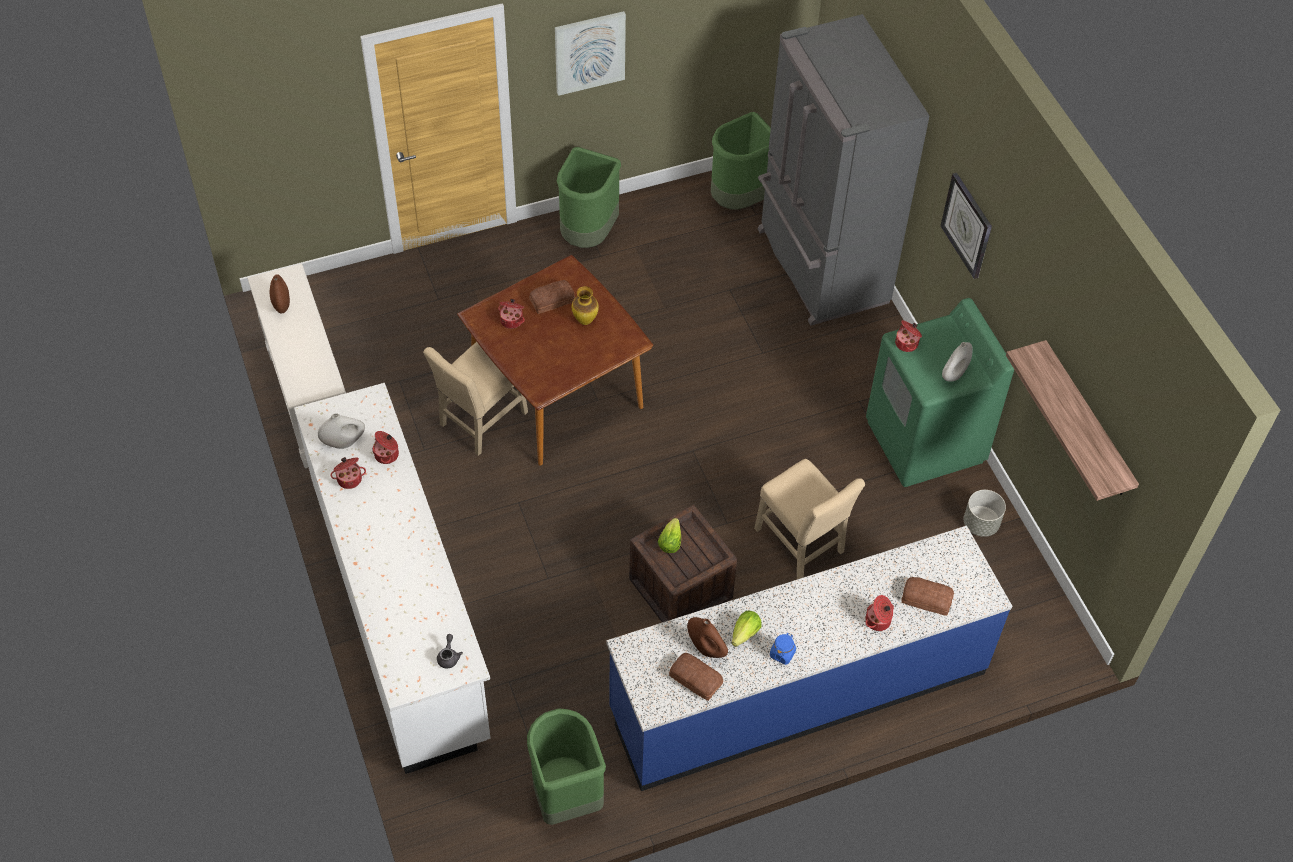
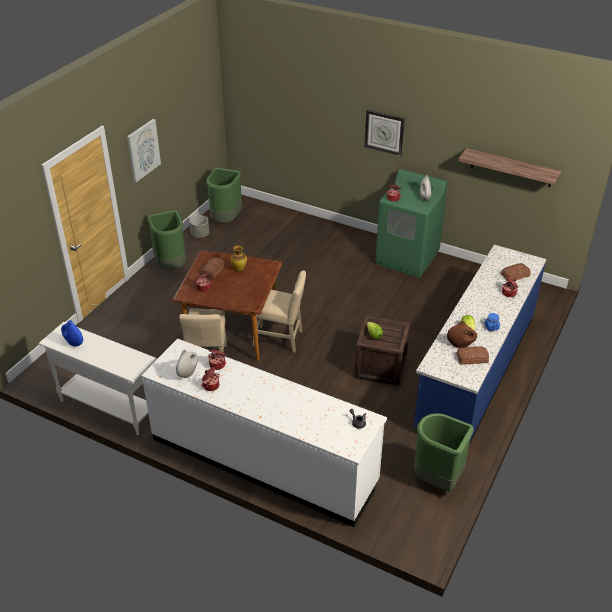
camera: 40 degrees left, 15 degrees down
(281, 305) = (74, 343): brown vase -> blue vase
(801, 544) = (407, 320): beige chair -> beige chair (280, 339)
(819, 267) = (289, 225): grey fridge -> none
(981, 524) = (463, 272): grey planter -> grey planter (200, 234)

